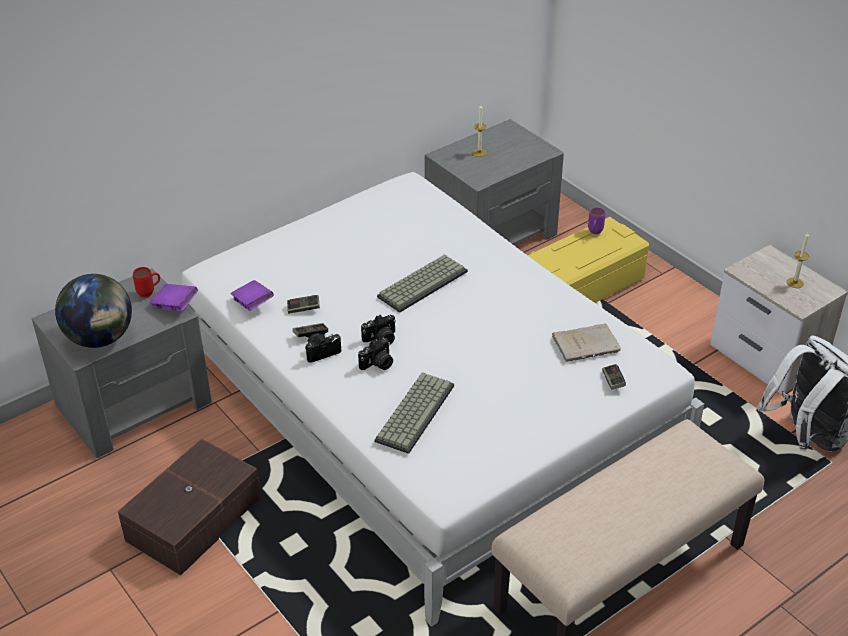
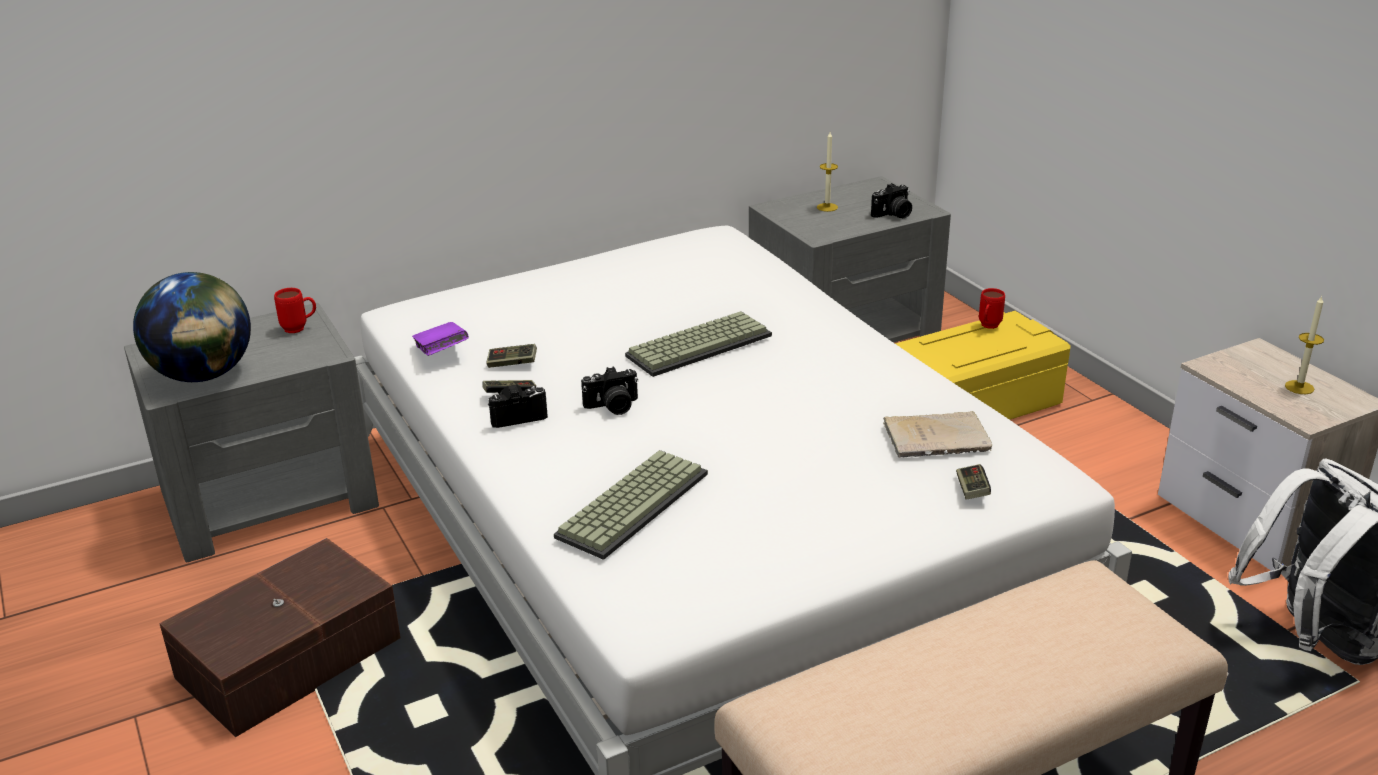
camera: 10 degrees right, 10 degrees down
(175, 306) = (328, 346): purple book -> none
(378, 364) = (597, 437): camera -> camera (893, 215)
(594, 233) = (988, 327): purple mug -> red mug

